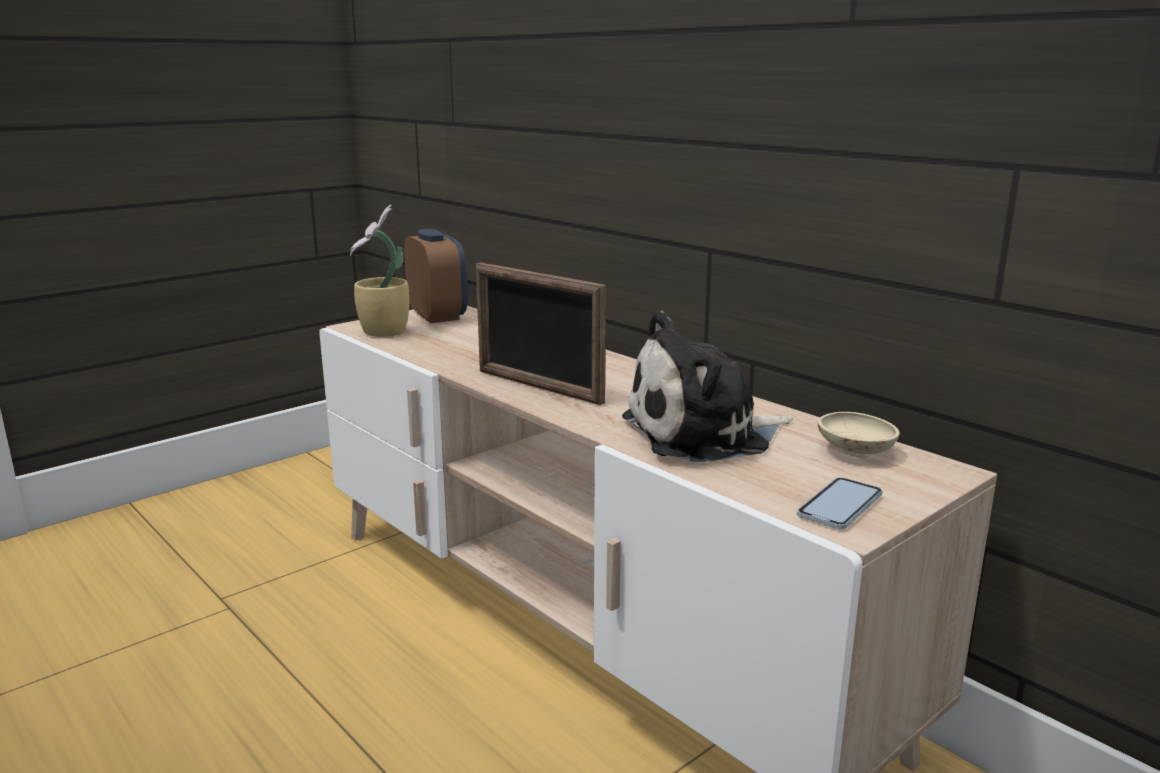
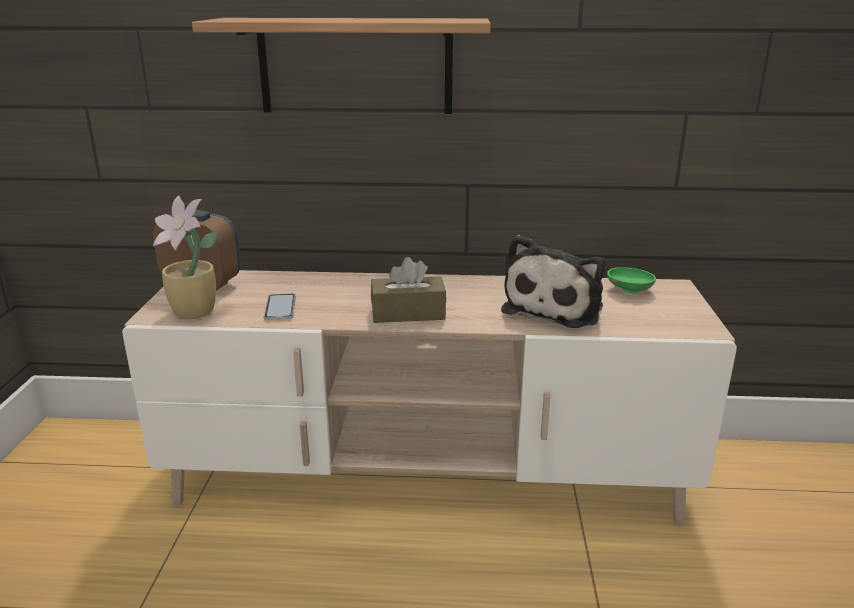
camera: 45 degrees left, 5 degrees up
(538, 386) = (408, 313): picture frame -> brown tissue box
(601, 79) = (355, 66): none -> shelf
(840, 505) = (682, 320): phone -> phone (280, 308)
(855, 452) = (629, 290): beige bowl -> green bowl

